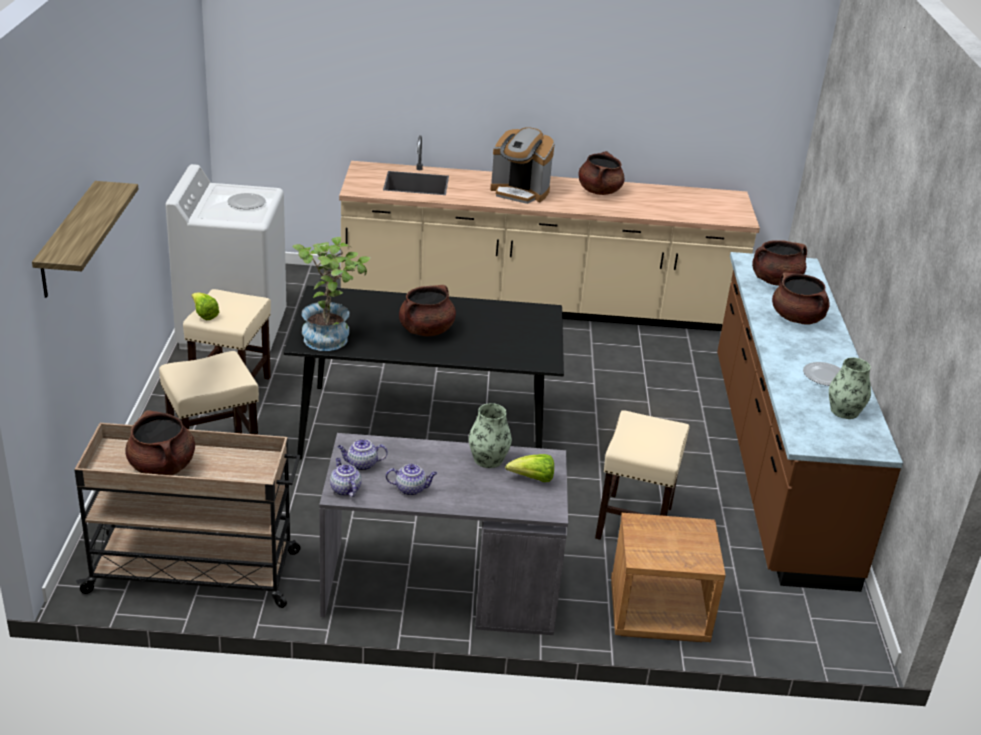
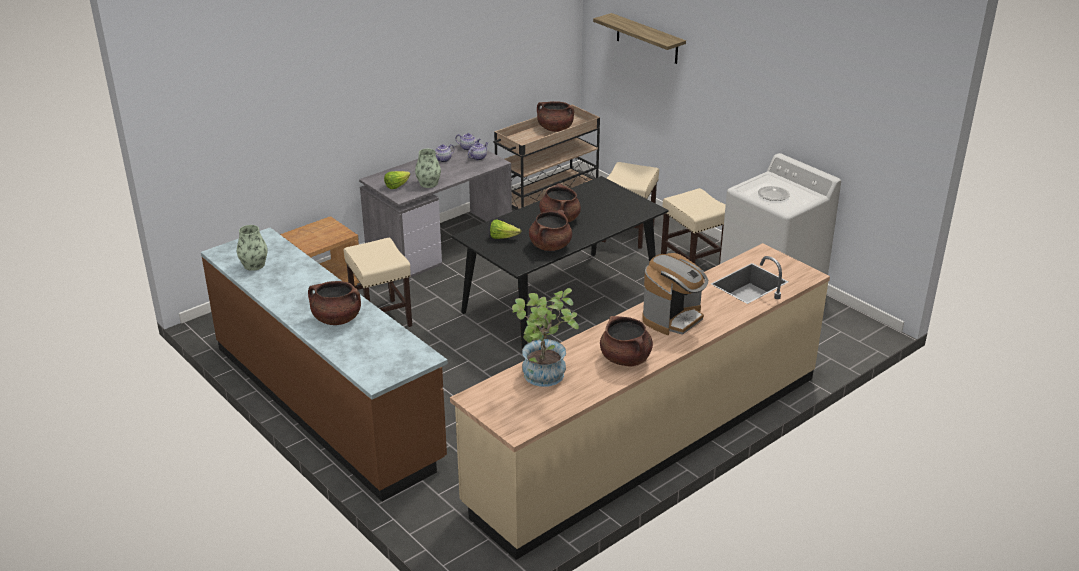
camera: 140 degrees right, 0 degrees up
(204, 315) = (698, 194): lettuce -> lettuce (503, 237)
(331, 336) = (596, 192): potted plant -> potted plant (544, 378)
(520, 192) = (673, 318): coffee machine -> coffee machine turned 150 degrees clockwise
(775, 281) = (383, 346): brown cooking pot -> brown cooking pot (550, 246)
(824, 376) = (283, 282): plate -> none

